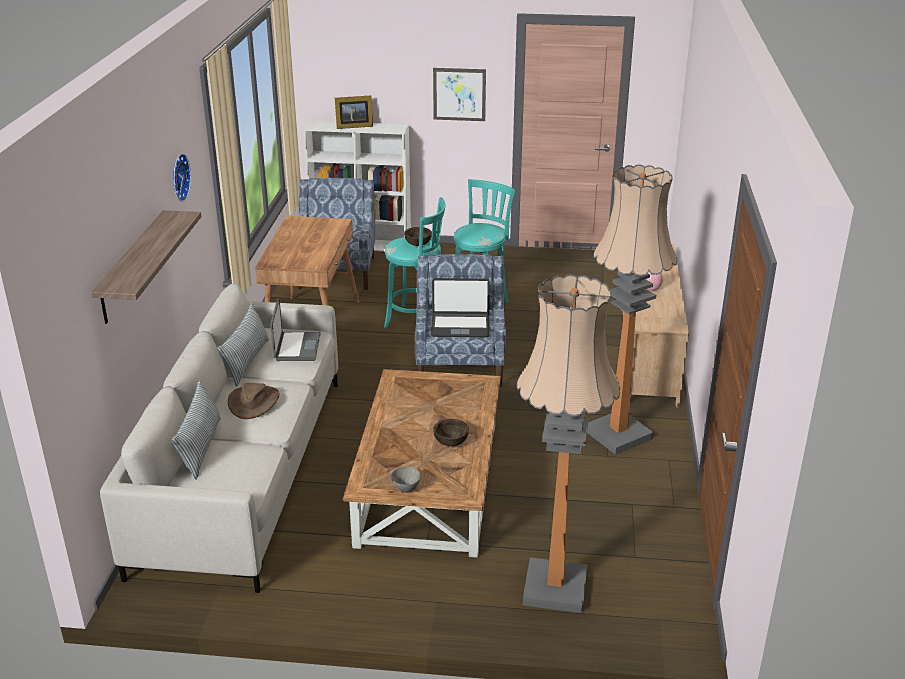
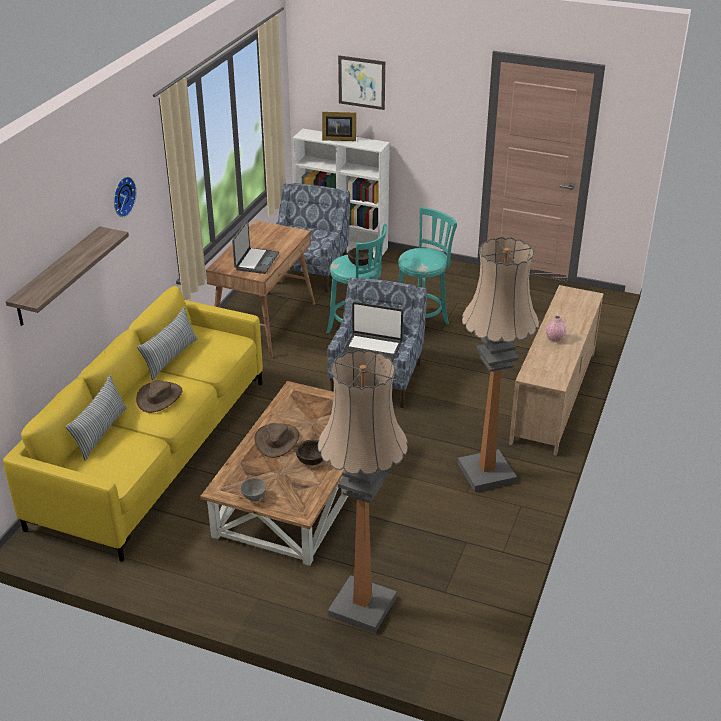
camera: 15 degrees right, 5 degrees up
(244, 471) = (153, 451): grey sofa -> yellow sofa
(296, 347) = (216, 350): laptop -> laptop (256, 261)
(402, 428) = (276, 440): none -> brown hat
(459, 94) = (436, 120): picture -> picture (361, 82)

